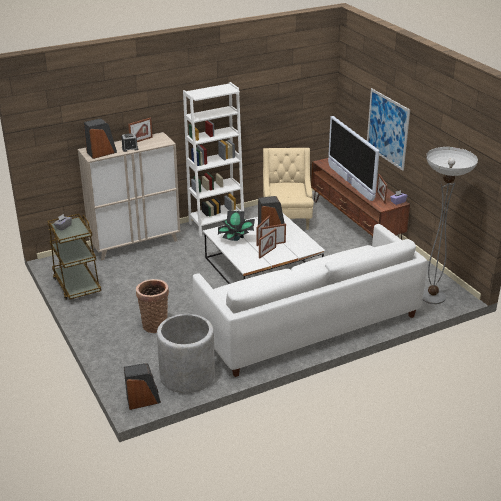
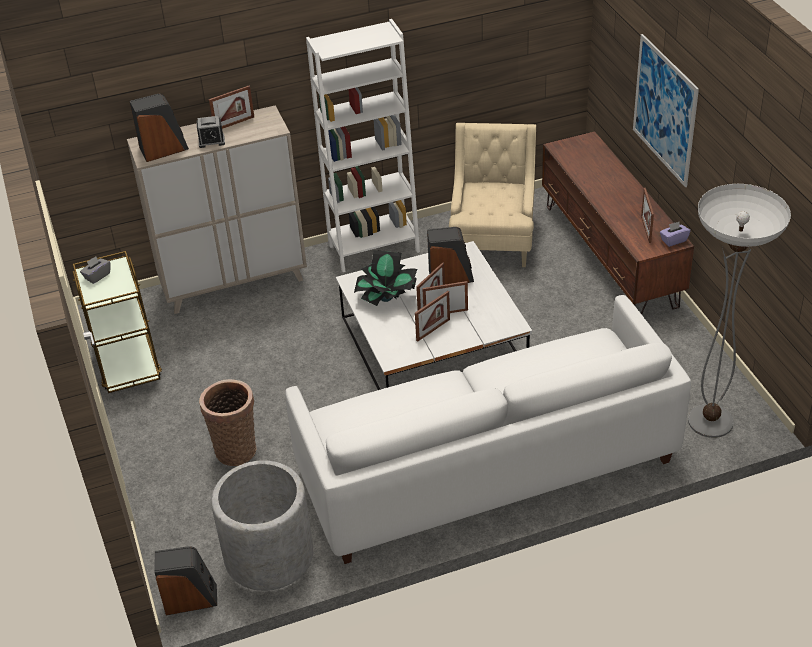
camera: 10 degrees right, 10 degrees up
(350, 183) = (599, 195): television -> none

